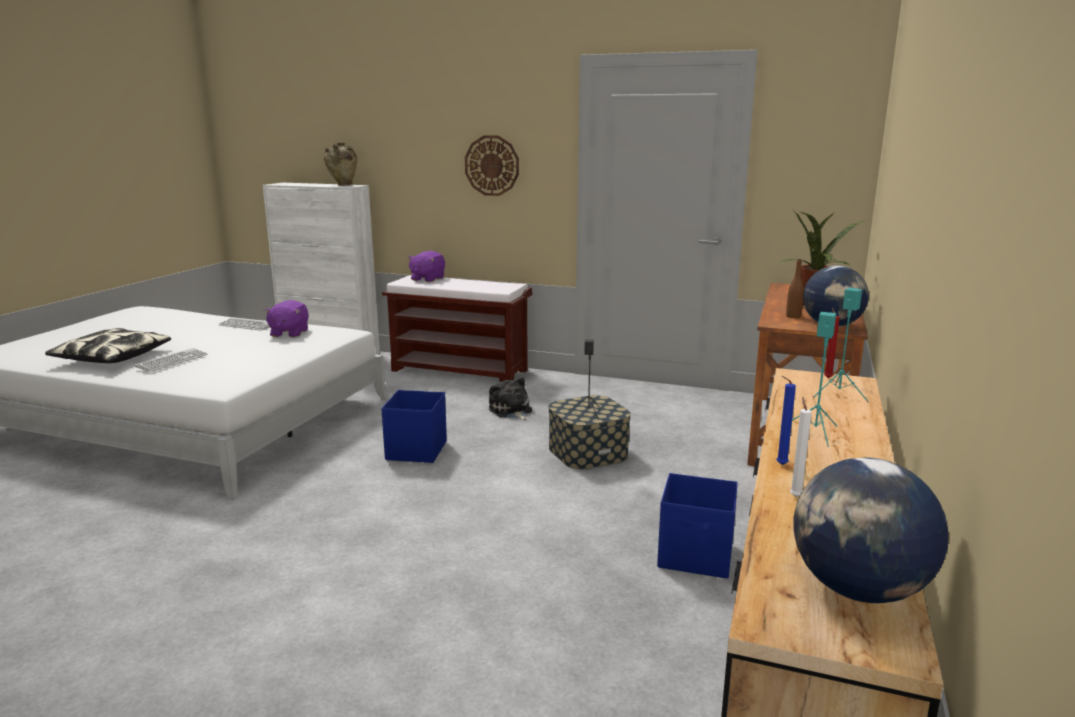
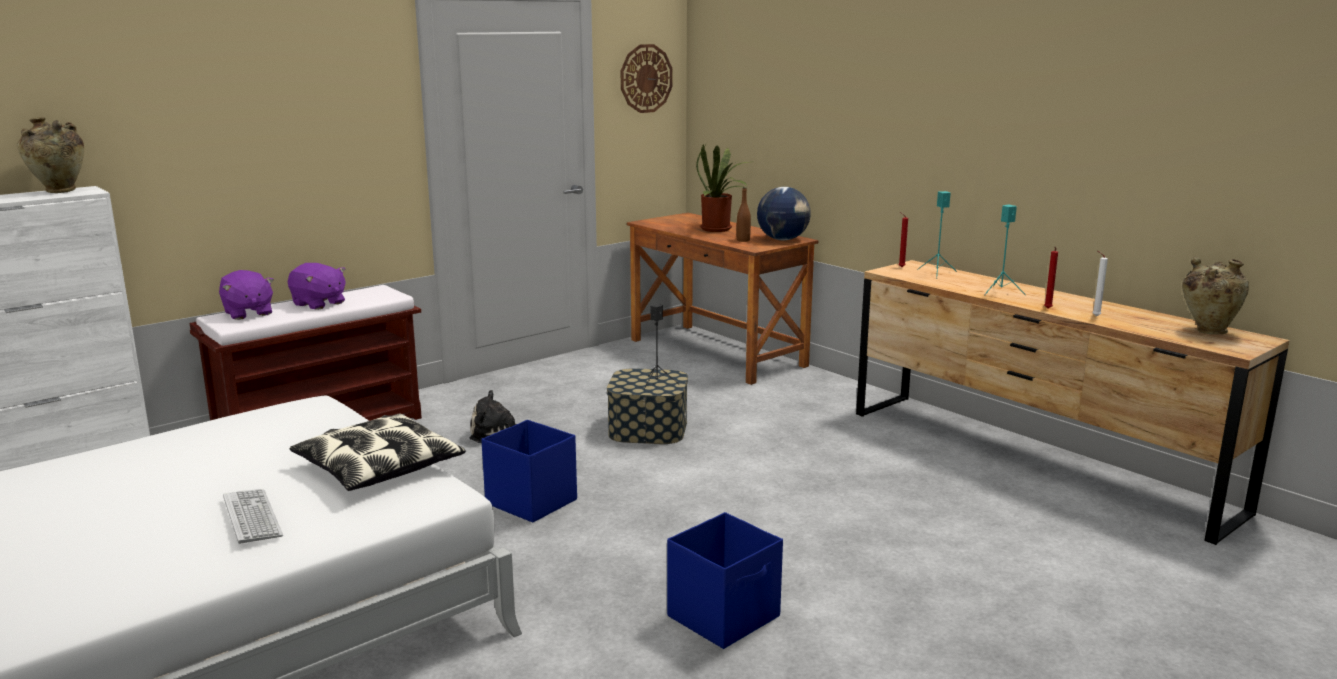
camera: 60 degrees left, 0 degrees up
(112, 358) = (125, 565): pillow -> pillow (379, 468)
(246, 325) = (131, 456): keyboard -> none
(289, 333) = (244, 434): purple plush toy -> purple plush toy (318, 304)
(492, 165) = (309, 132): wall clock -> wall clock (646, 78)
(696, 556) = (873, 443): blue storage box -> blue storage box (725, 616)
(779, 465) = (1047, 309): blue candle -> red candle
(857, 589) = (1208, 331): globe -> beige vase

